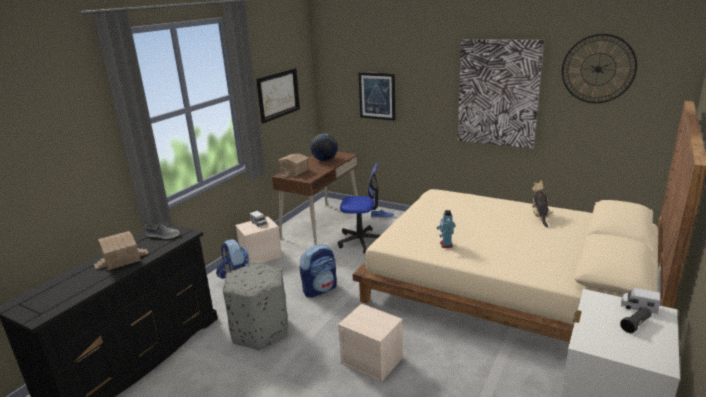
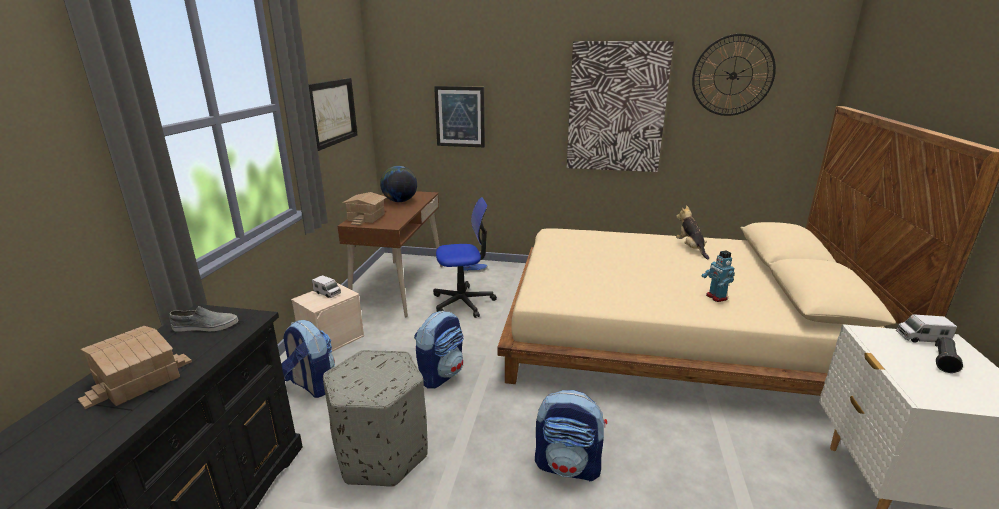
camera: 20 degrees left, 0 degrees up
(372, 360) = (568, 466): beige storage box -> backpack
(446, 245) = (615, 292): toy robot -> toy robot (716, 297)

